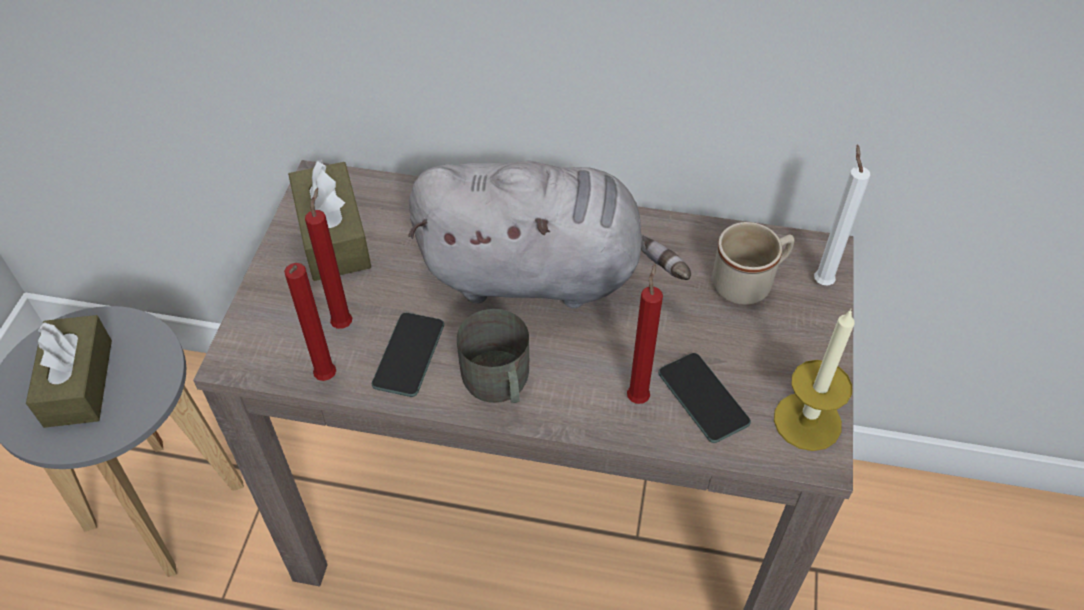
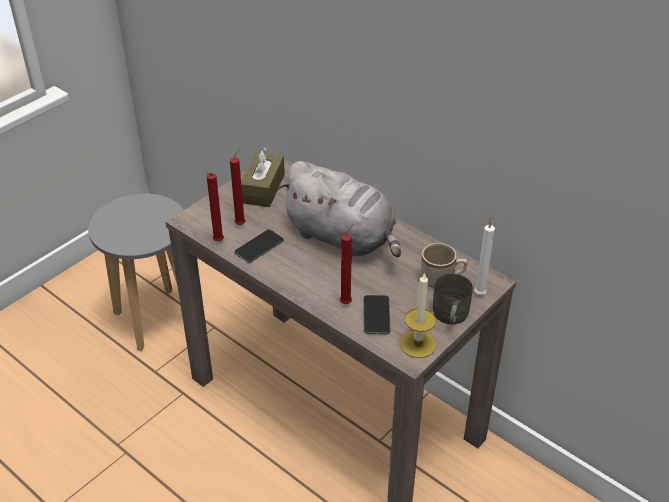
camera: 30 degrees right, 10 degrees down
(78, 383) = (133, 222): brown tissue box -> none
(498, 384) = (288, 273): grey mug -> grey mug (450, 316)

